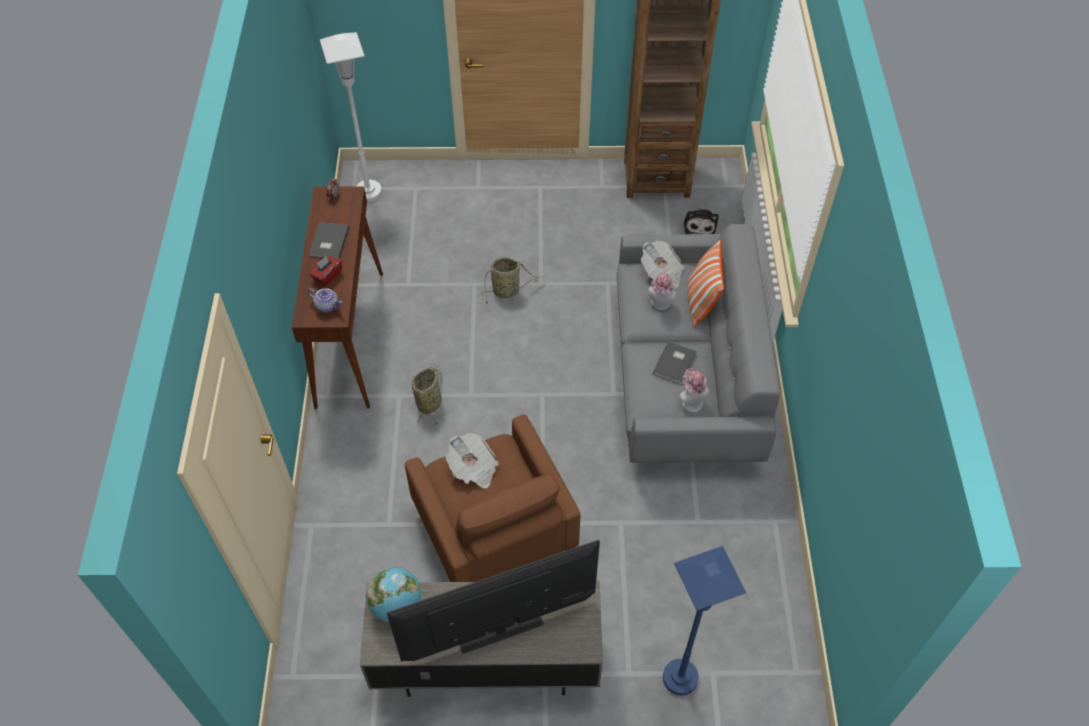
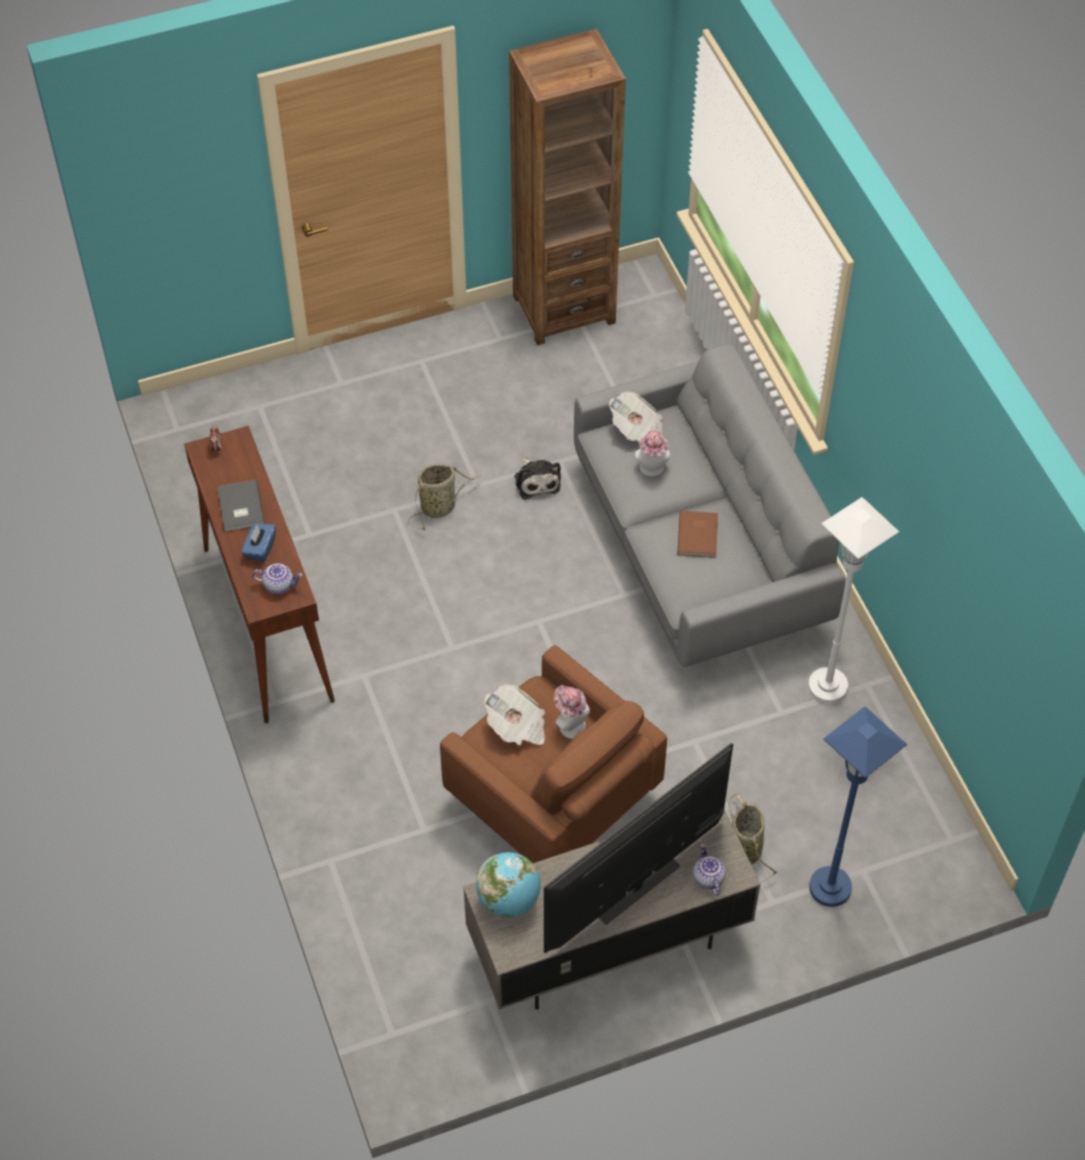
camera: 20 degrees left, 0 degrees up
(327, 276) = (260, 549): red tissue box -> blue tissue box
(368, 192) = (199, 429): white floor lamp -> white floor lamp (827, 687)
(429, 402) = (406, 672): basket -> basket (745, 847)
(561, 643) = (707, 878): none -> teapot
(676, 363) = (699, 535): grey book -> brown book
(691, 401) = (734, 573): hat -> hat (570, 725)
(699, 225) = (641, 355): plush toy -> plush toy (536, 481)
(700, 302) = (697, 453): pillow -> none

